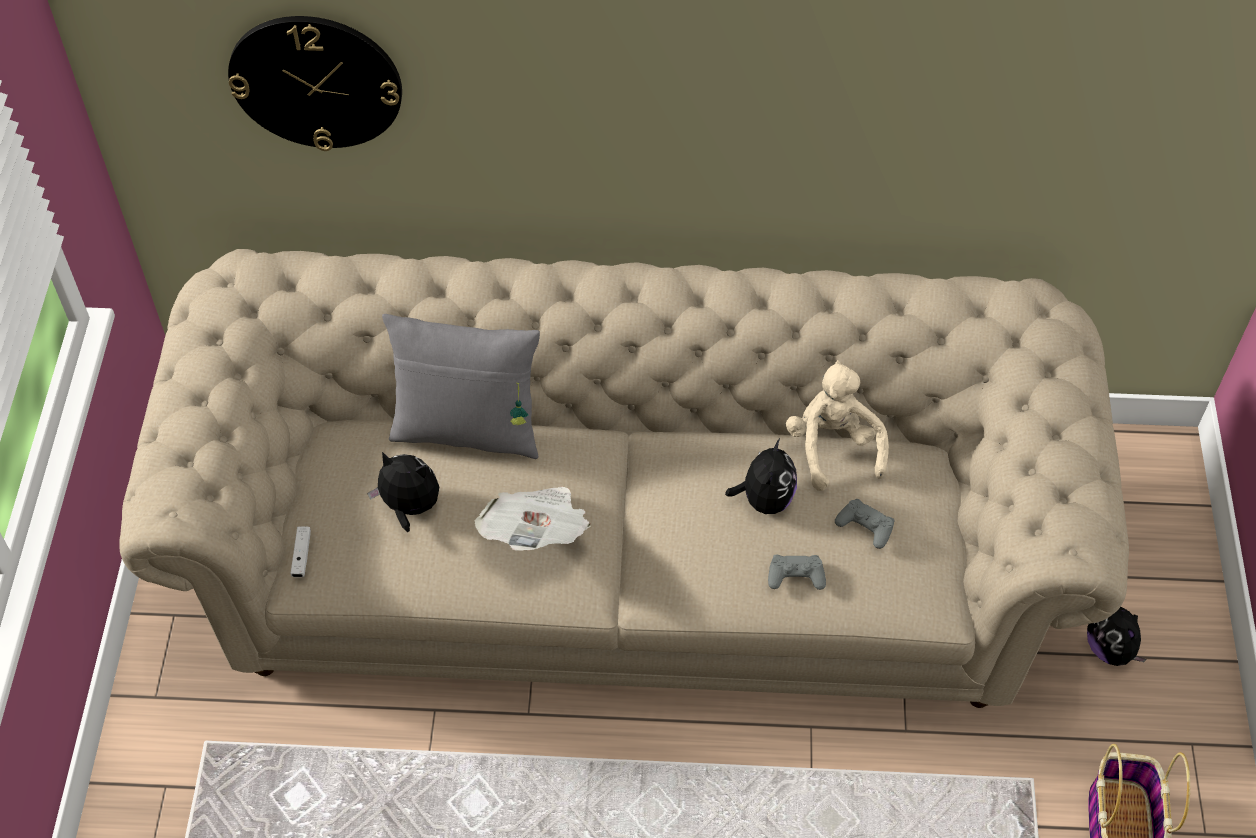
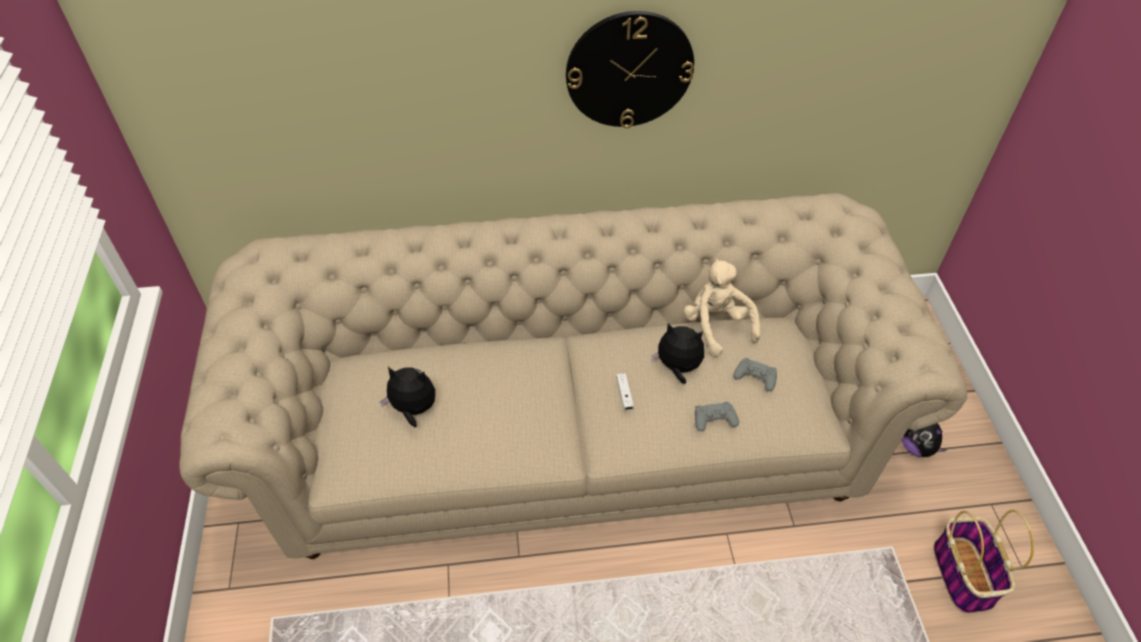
camera: 10 degrees left, 5 degrees down
(301, 555) = (332, 458): white game controller -> white game controller (624, 394)
(316, 81) = (303, 87): wall clock -> wall clock (629, 70)
(467, 431) = (448, 350): grey pillow -> none
(536, 533) = (514, 415): newspaper -> none
(764, 499) = (677, 368): plush toy -> plush toy turned 75 degrees counterclockwise

